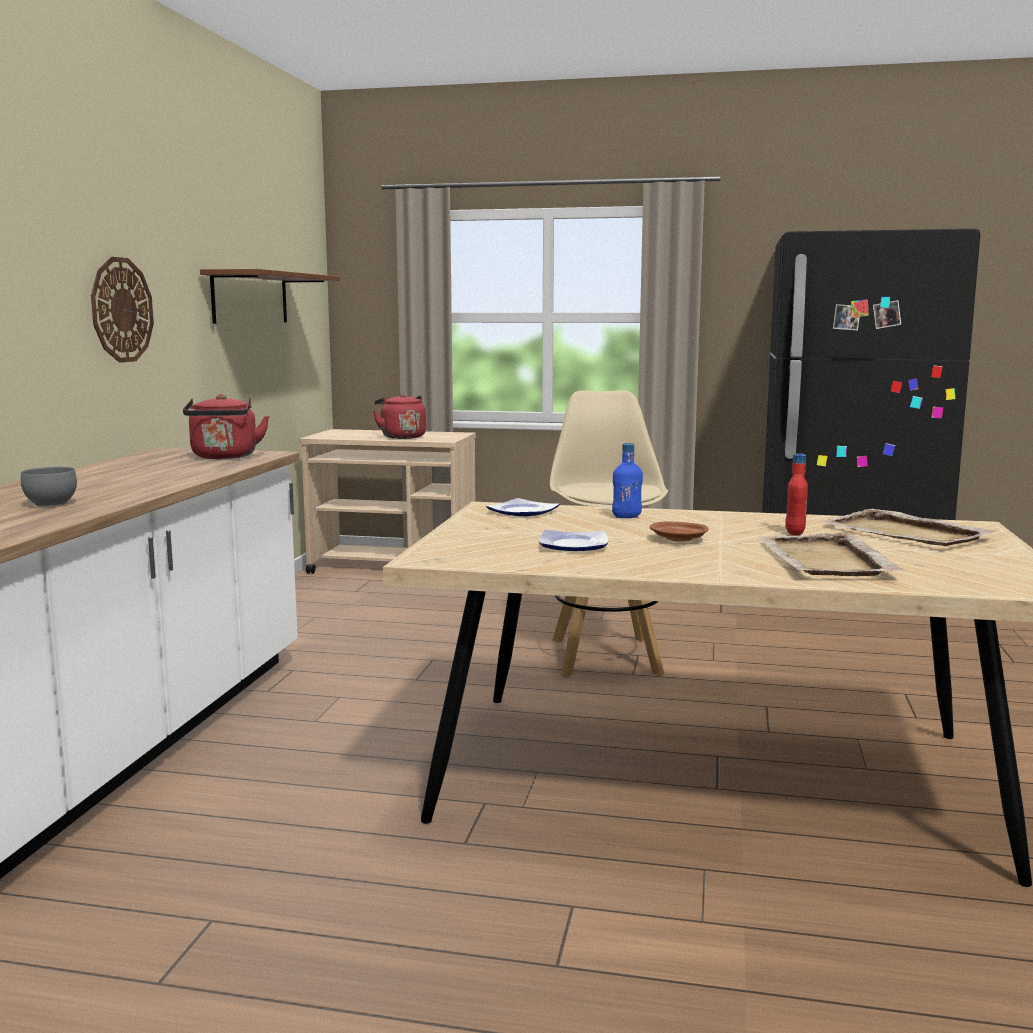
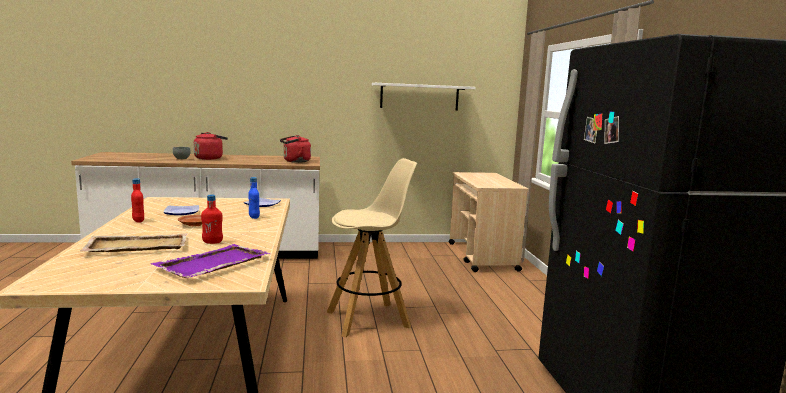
camera: 70 degrees right, 0 degrees up
(121, 310) = (307, 99): wall clock -> none
(250, 298) = (419, 97): brown shelf -> white shelf
(401, 437) = (482, 181): red kettle -> red kettle (210, 158)
(643, 564) = (138, 221): none -> red bottle
(906, 533) = (212, 264): beige tray -> purple tray

